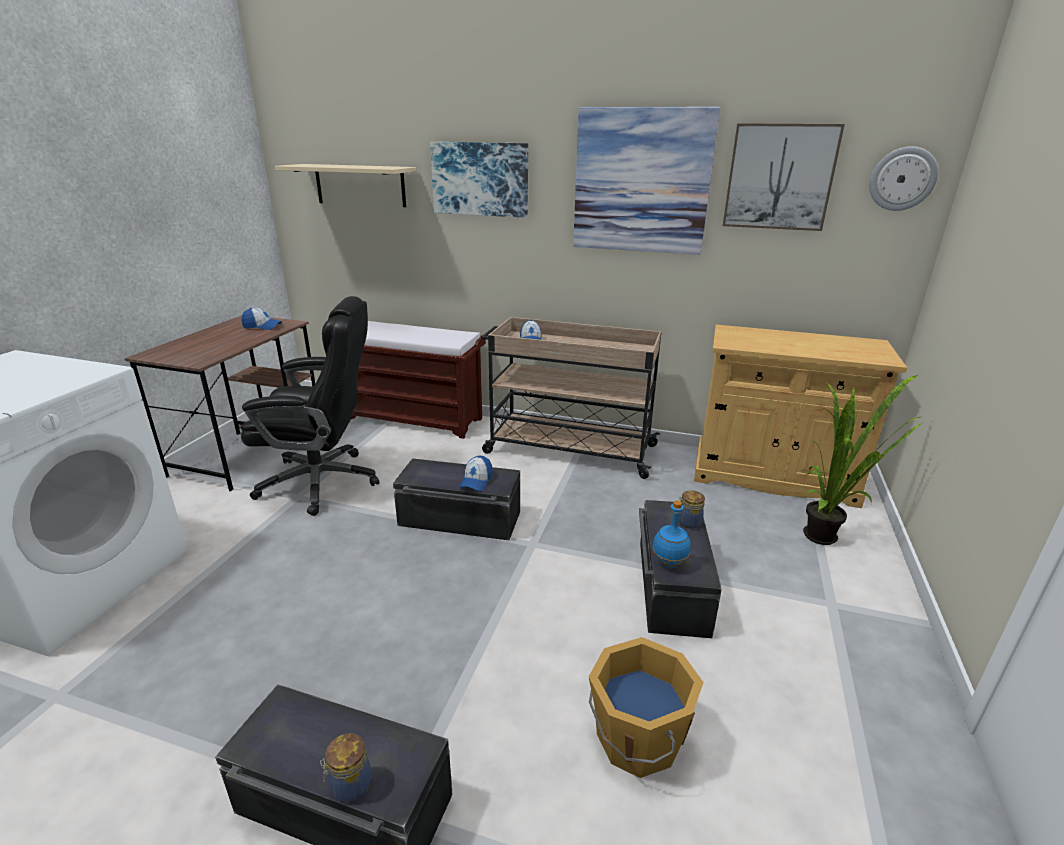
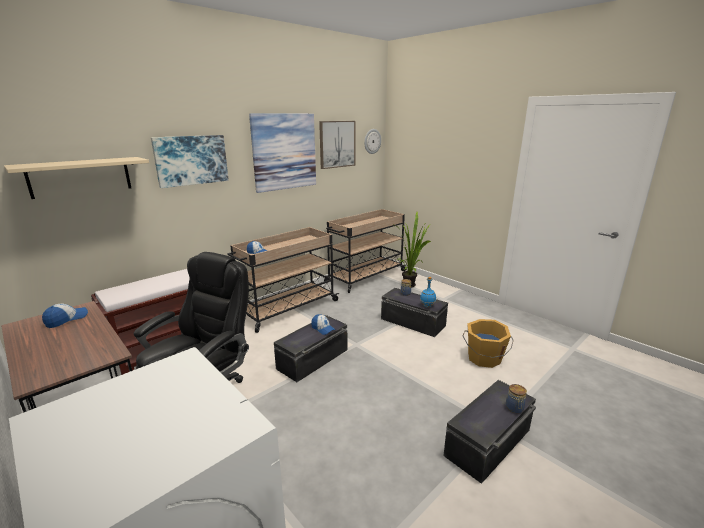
camera: 60 degrees left, 5 degrees down
(773, 476) = (365, 276): beige cabinet -> beige cart

